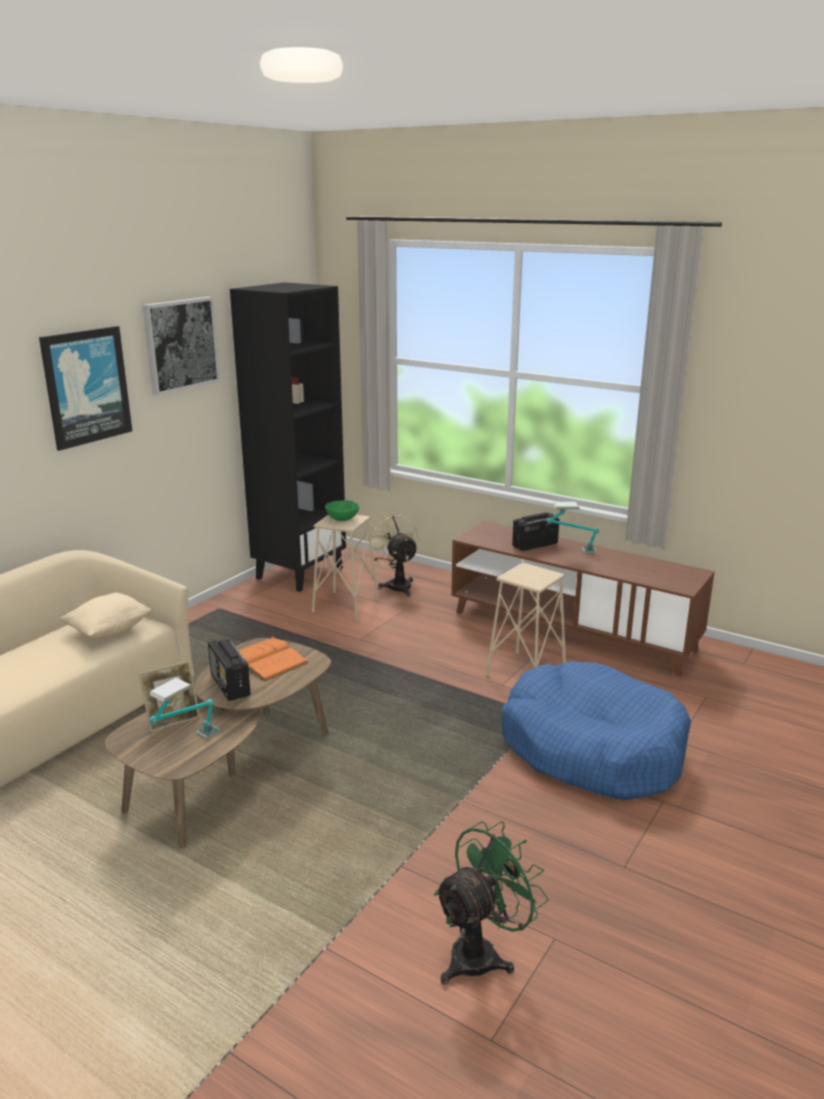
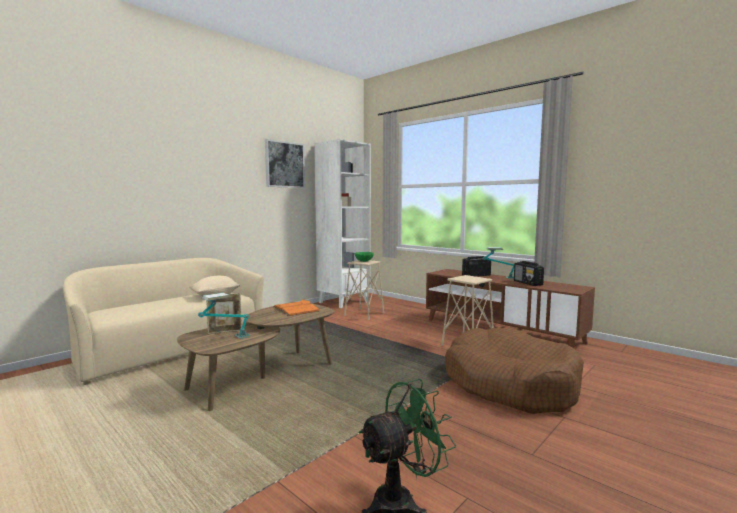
camera: 10 degrees right, 15 degrees down
(86, 386) = (228, 173): picture -> none
(230, 686) = (266, 316): radio -> radio (528, 283)
(299, 572) = (343, 301): black bookcase -> white bookcase
(396, 585) = (396, 308): beige fan -> none
(592, 748) = (510, 384): blue dog bed -> brown dog bed

